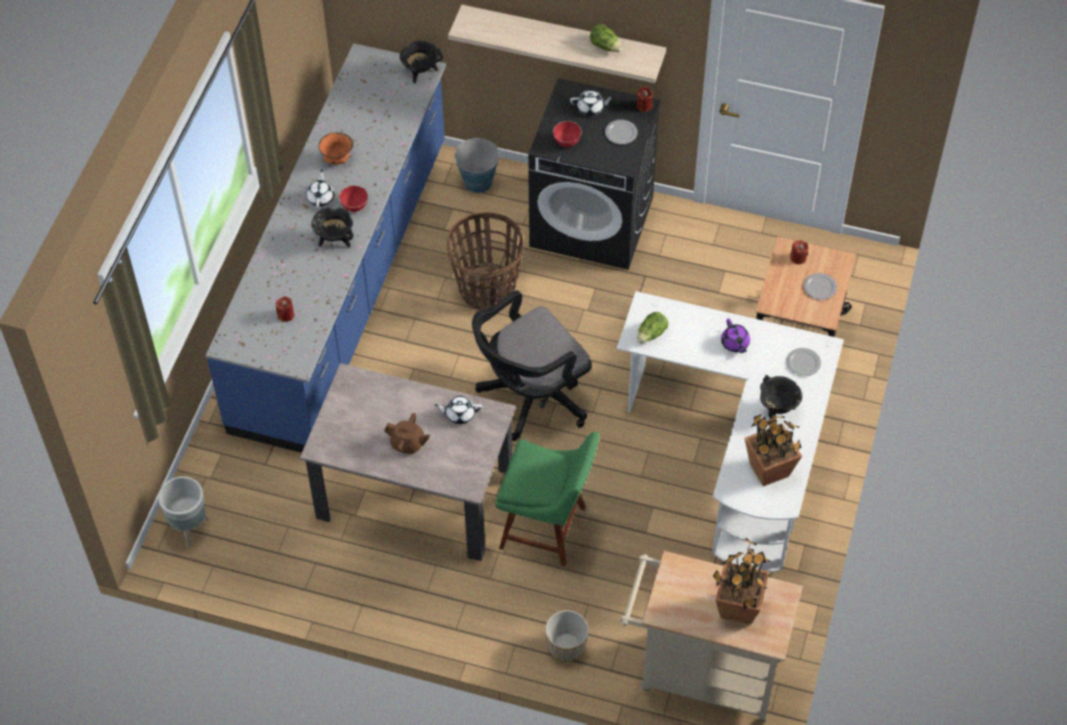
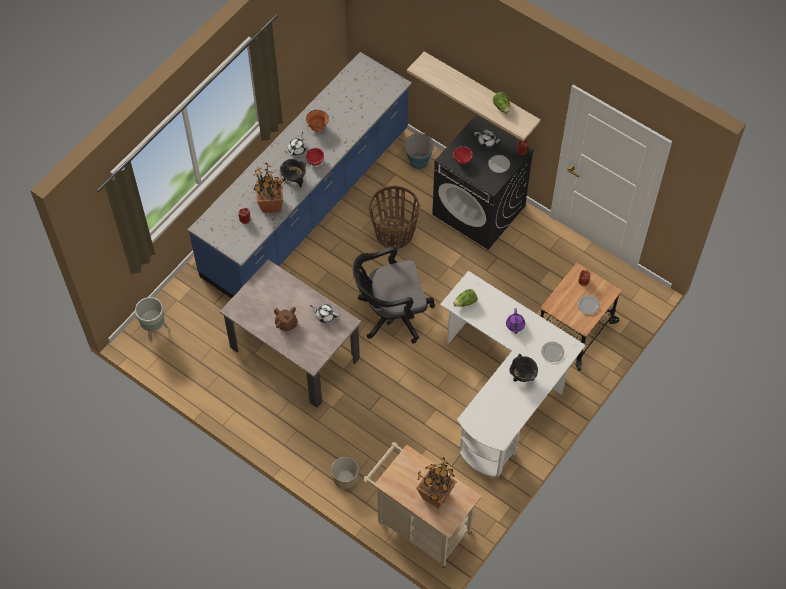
camera: 20 degrees right, 5 degrees up
(421, 72) = (393, 84): black cooking pot -> none
(547, 529) = (365, 401): green chair -> none
(769, 470) = (499, 415): potted plant -> potted plant (271, 205)

